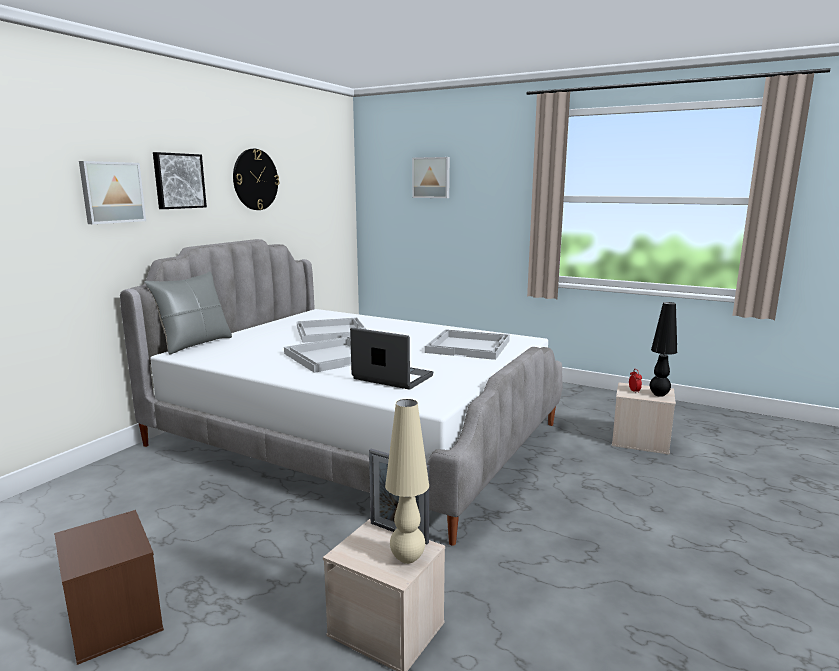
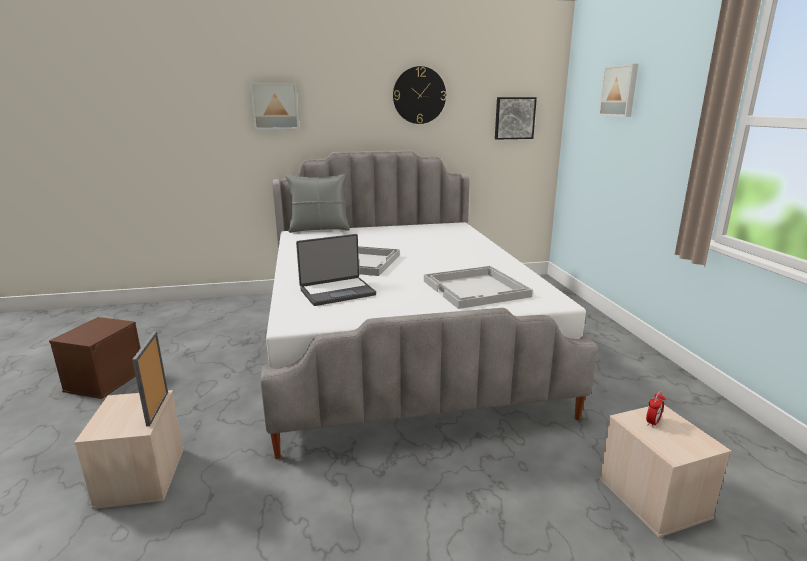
camera: 50 degrees right, 5 degrees up
(178, 181) = (335, 97): picture -> picture (514, 118)
(332, 332) = (416, 243): white tray -> none
(391, 378) = (337, 292): laptop -> laptop turned 75 degrees clockwise
(407, 558) = (120, 426): beige table lamp -> none
(659, 395) = (678, 445): black table lamp -> none

